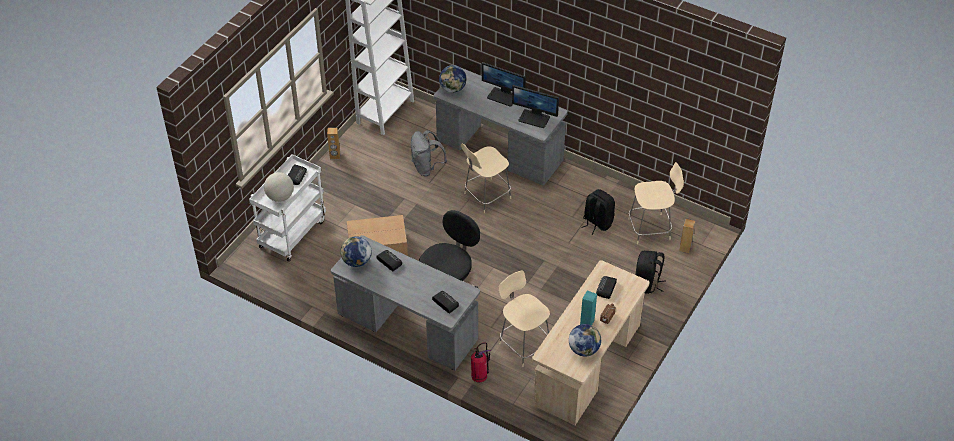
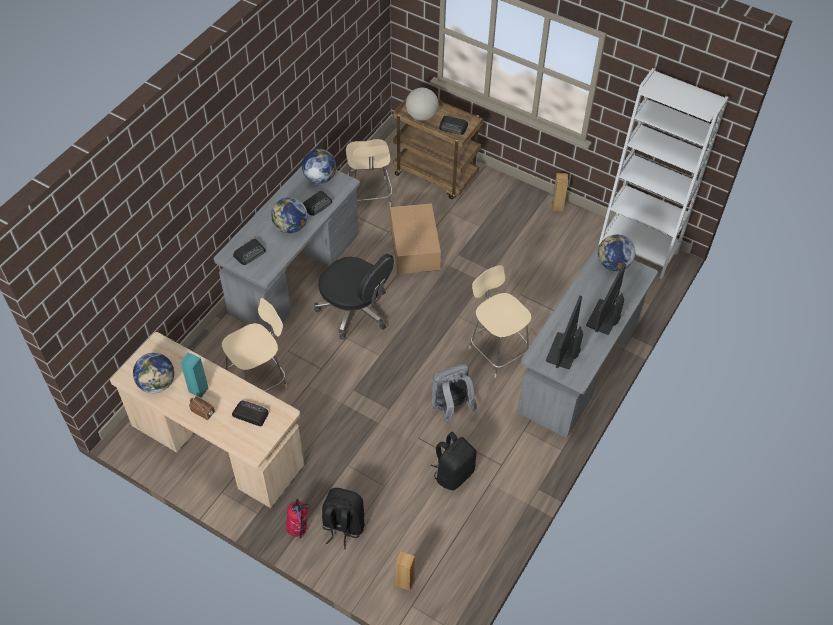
camera: 90 degrees right, 5 degrees up
(292, 233) = (436, 175): white cart -> brown cart
(415, 277) = (290, 227): none -> globe
(427, 167) = (544, 291): grey backpack -> grey backpack (451, 408)
(479, 377) = (218, 338): fire extinguisher -> fire extinguisher (298, 529)
(651, 228) = (442, 540): beige chair -> beige chair (369, 195)

